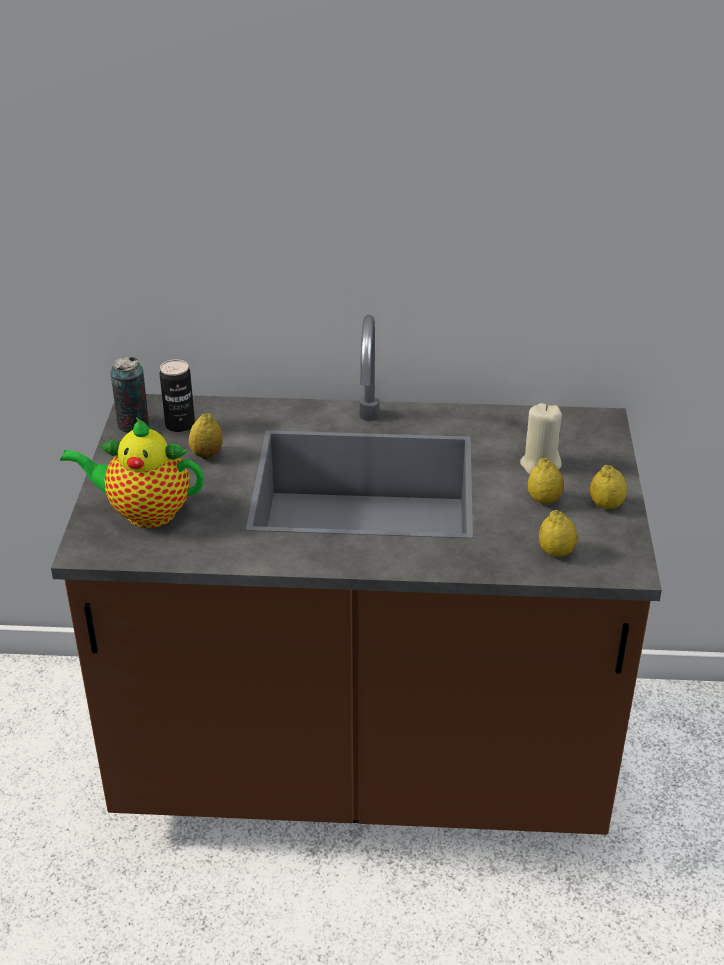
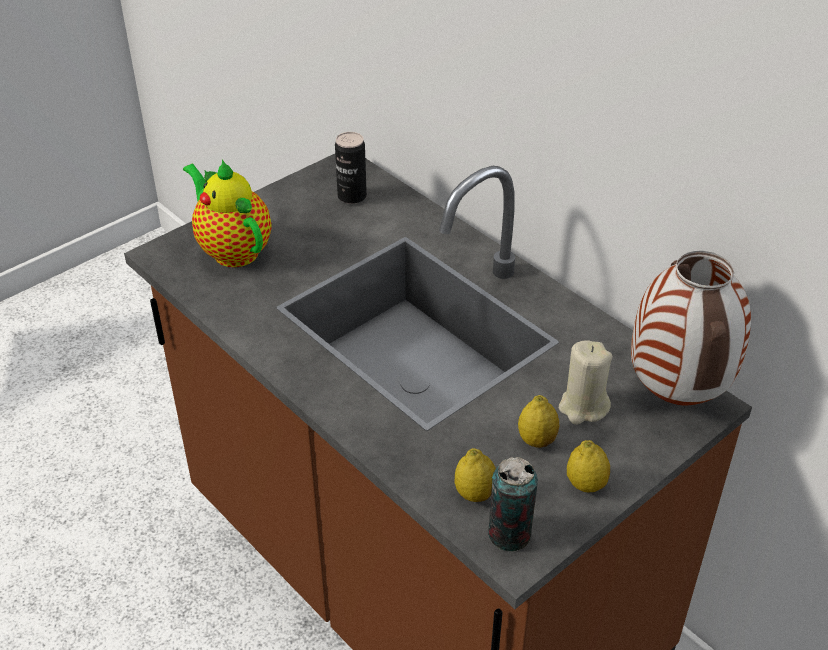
camera: 45 degrees right, 5 degrees up
(133, 424) = (322, 177): can -> can (509, 534)
(207, 454) = (336, 231): lemon -> none
(582, 426) = (678, 397): none -> vase

